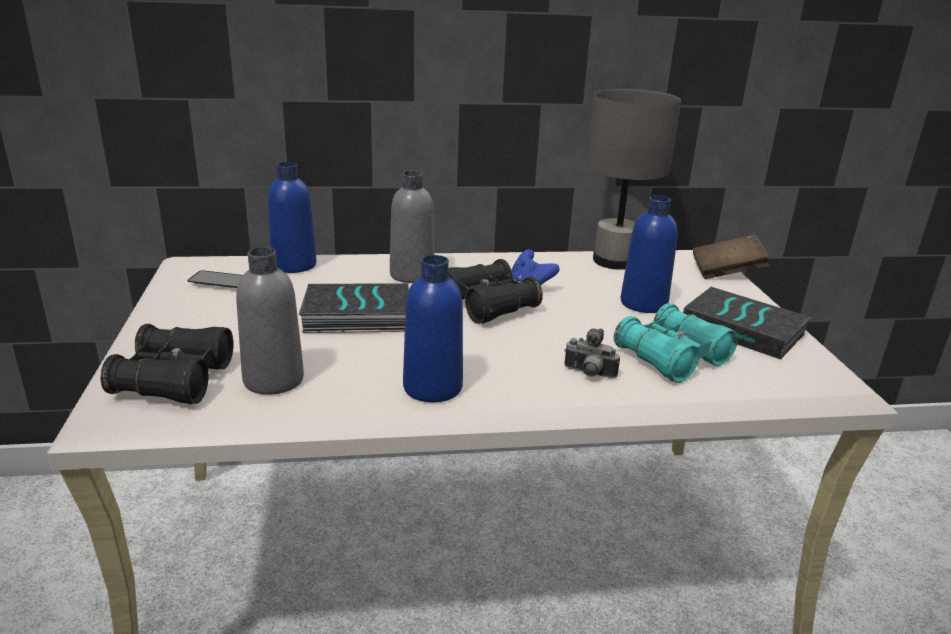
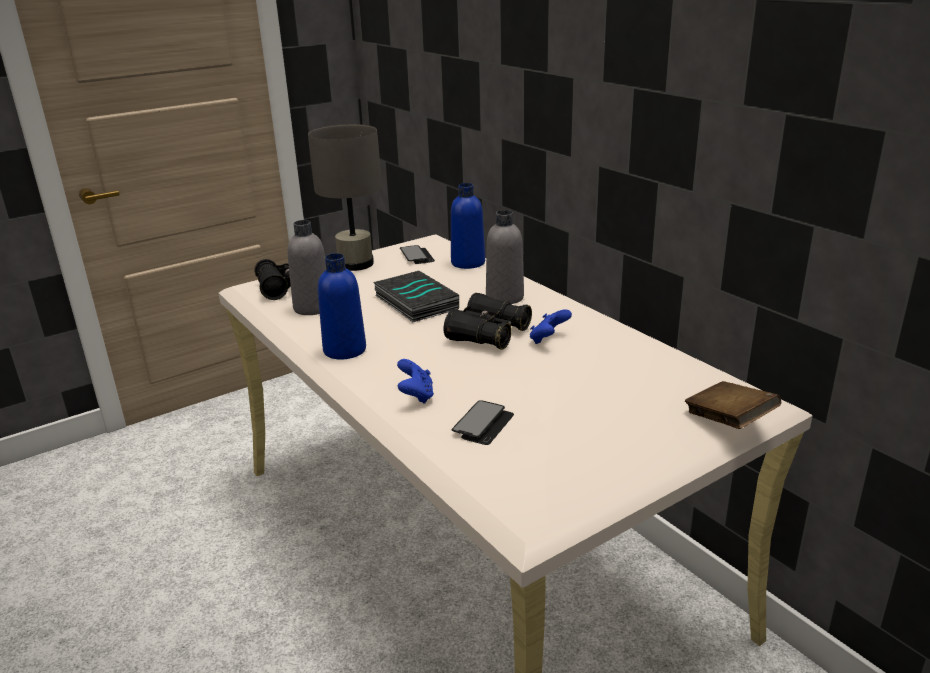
camera: 65 degrees right, 0 degrees up
(588, 374) = (416, 396): camera -> blue game controller
(613, 260) = (661, 360): grey table lamp -> grey table lamp (355, 263)
(643, 303) = (579, 392): blue bottle -> none
(672, 357) = (483, 424): turquoise binoculars -> phone
(744, 329) = (588, 451): book -> none

